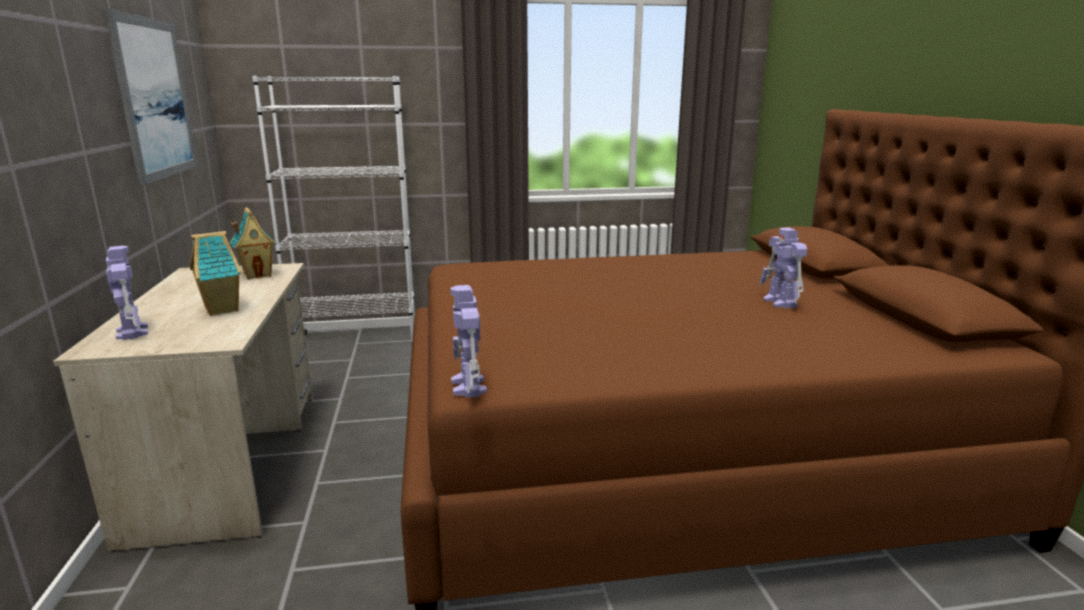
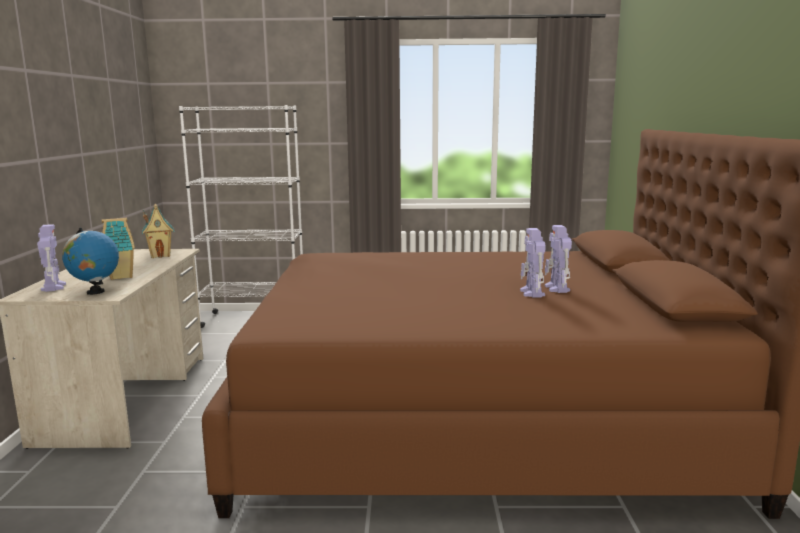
camera: 10 degrees right, 5 degrees down
(155, 98) = (101, 123): picture -> none
(199, 337) = (95, 292): none -> globe
(468, 387) = (260, 330): toy robot -> toy robot (532, 293)

